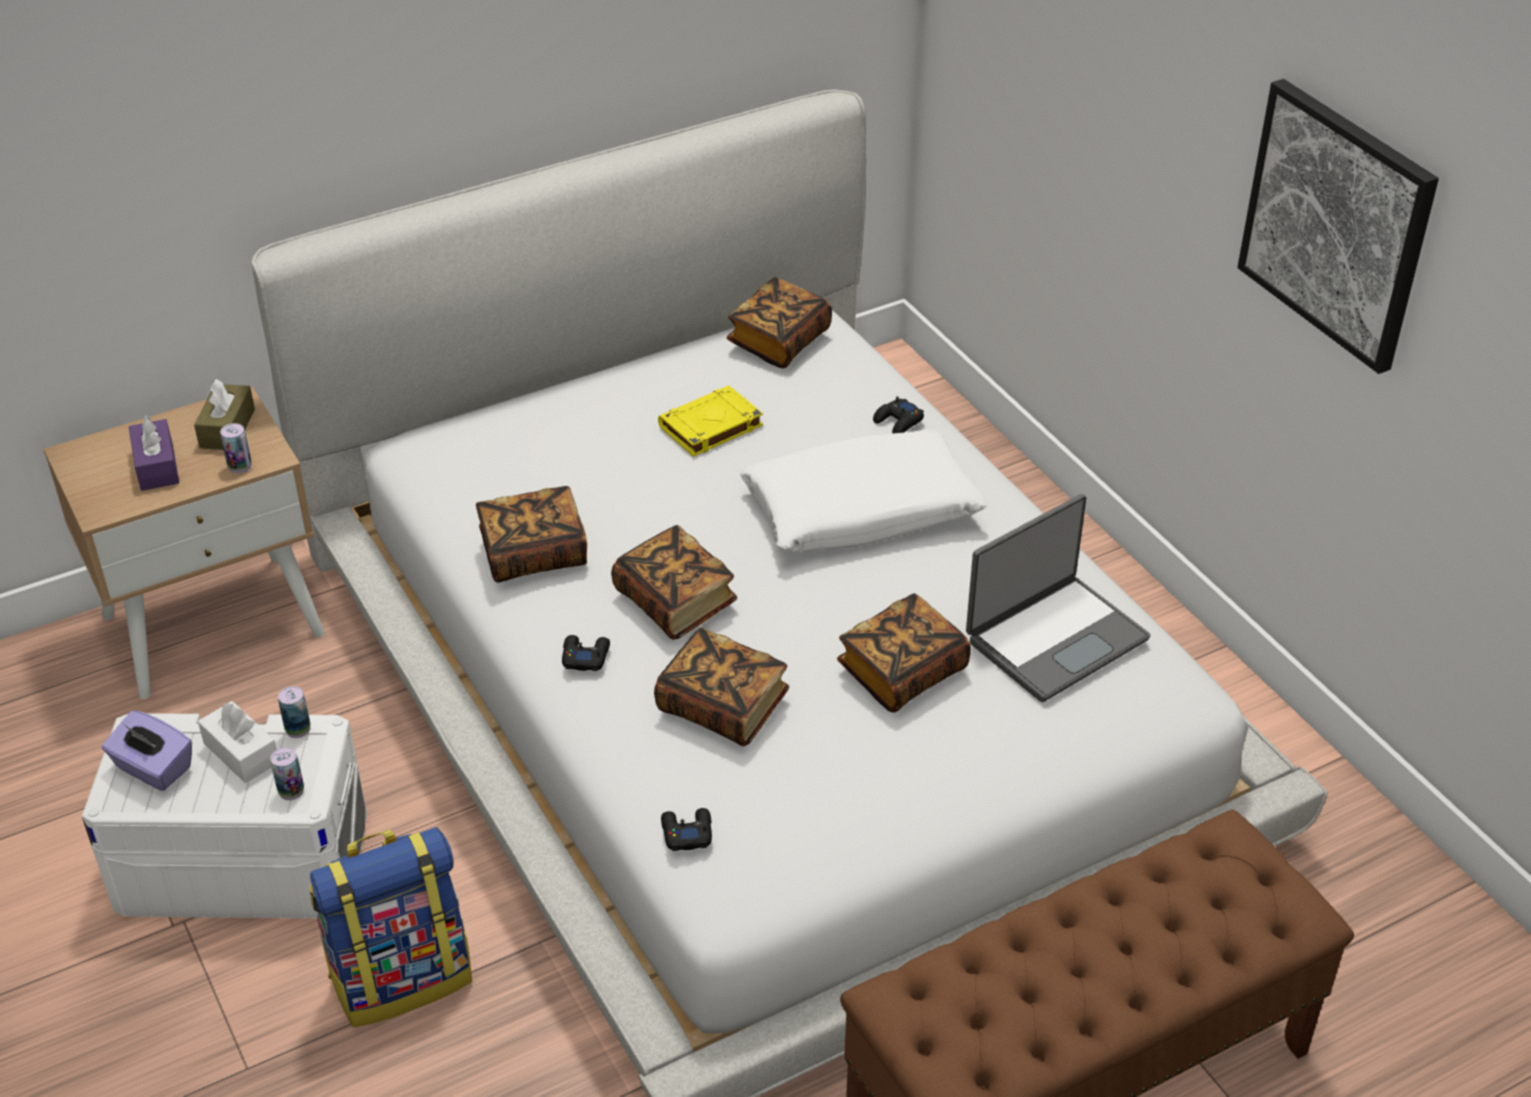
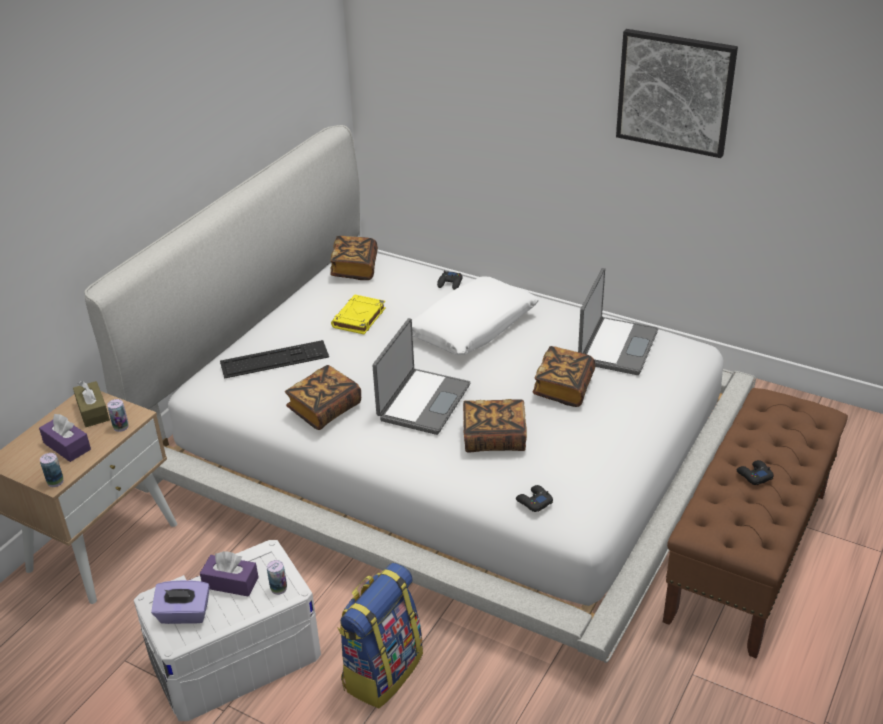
camera: 30 degrees left, 5 degrees down
(241, 753) = (230, 583): white tissue box -> purple tissue box
(298, 729) = (253, 556): can -> can (55, 482)
(537, 446) = (274, 359): none -> keyboard
(585, 657) = (401, 445): black game controller -> black game controller (754, 475)
(675, 602) = (422, 402): book -> laptop

